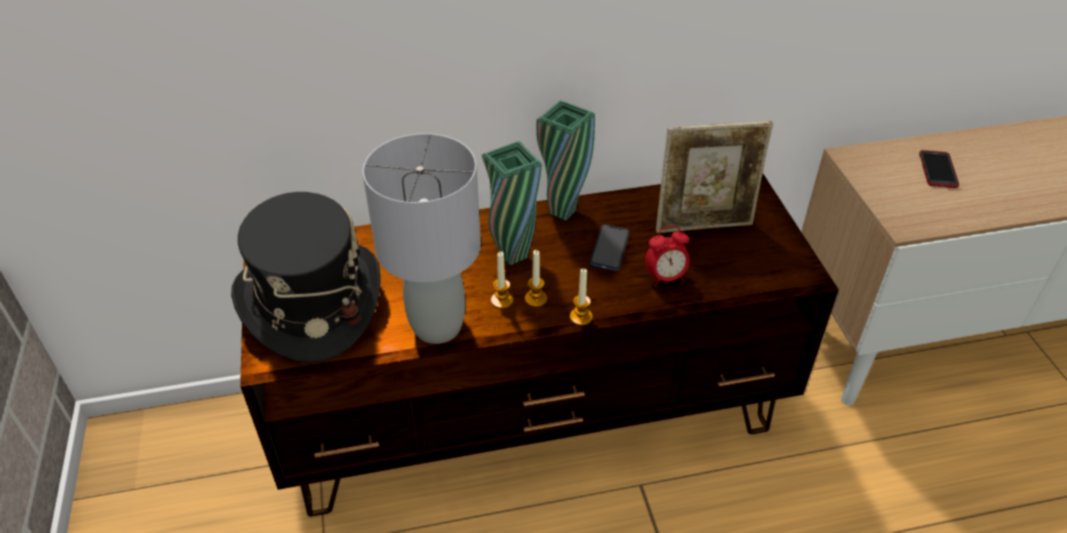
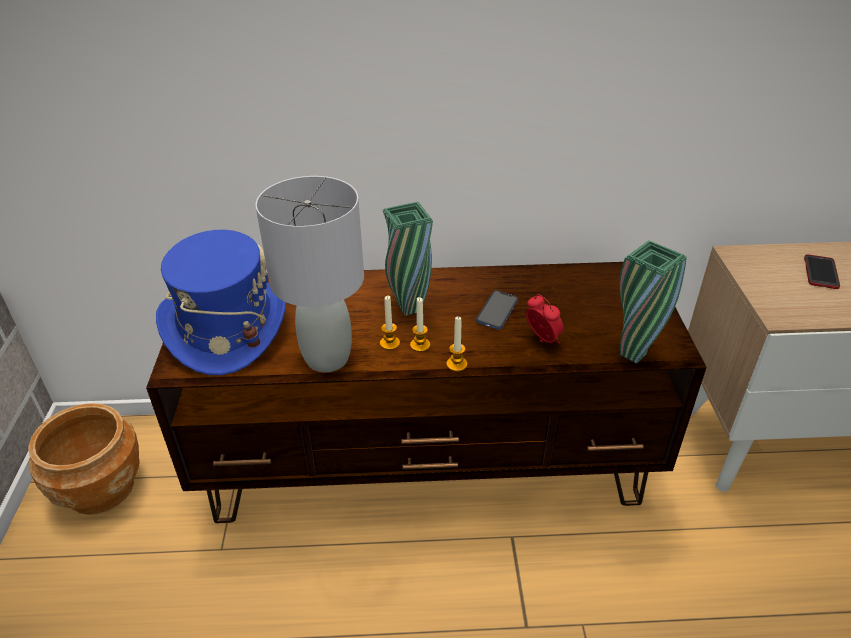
camera: 10 degrees right, 5 degrees down
(162, 495) = (101, 488): none -> brown planter
(311, 302) = (226, 327): black hat -> blue hat
(563, 212) = (462, 278): green vase -> green vase (633, 354)
(665, 278) = (542, 340): alarm clock -> alarm clock turned 120 degrees counterclockwise
(704, 225) = (588, 300): picture frame -> none

